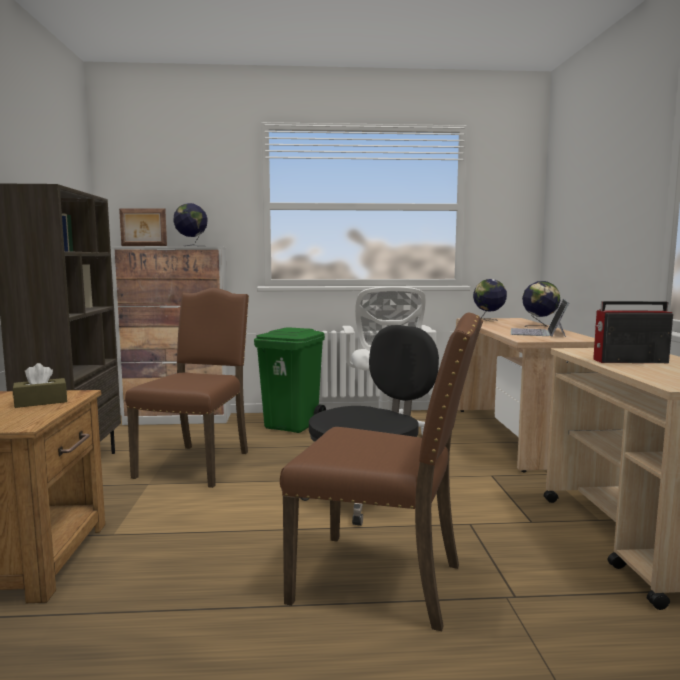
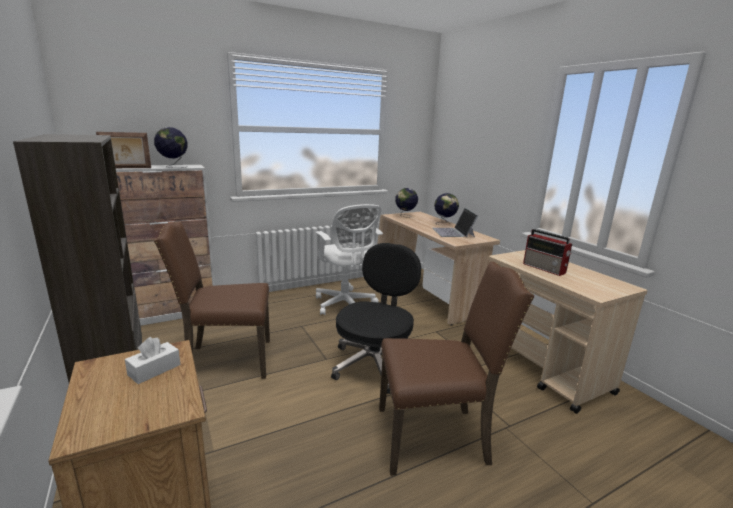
camera: 25 degrees left, 10 degrees up
(41, 402) = (154, 370): brown tissue box -> white tissue box
(197, 463) = (226, 360): brown chair -> brown chair turned 90 degrees counterclockwise
(292, 426) = (274, 308): green trash can -> none
(628, 361) = (545, 268): radio -> radio turned 105 degrees counterclockwise

